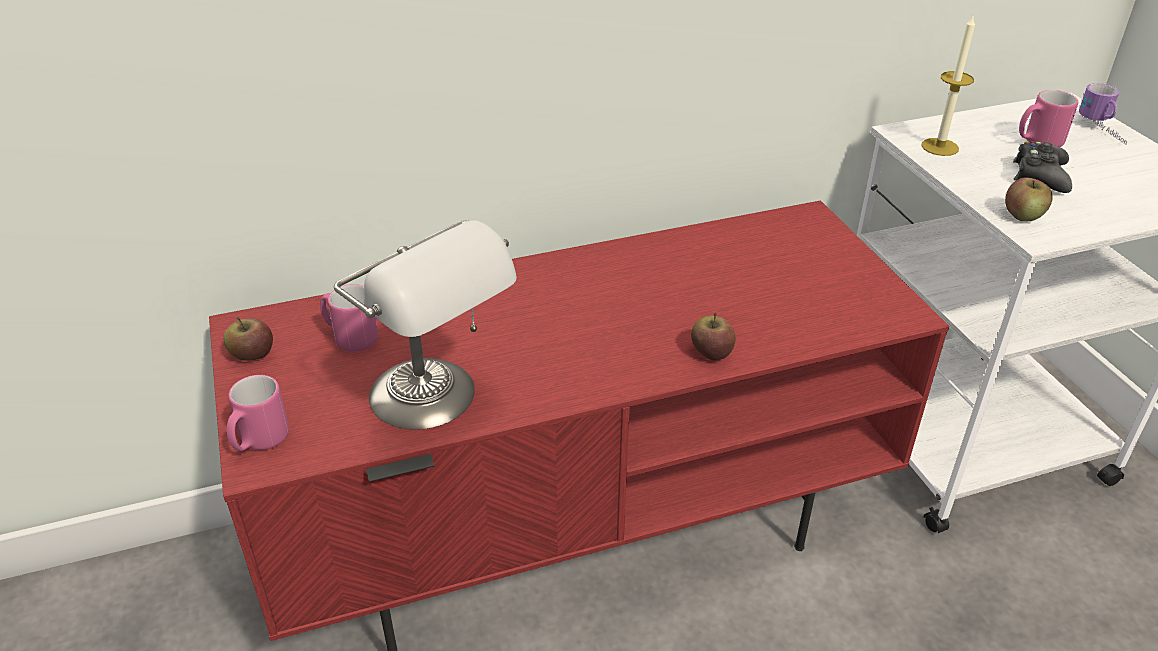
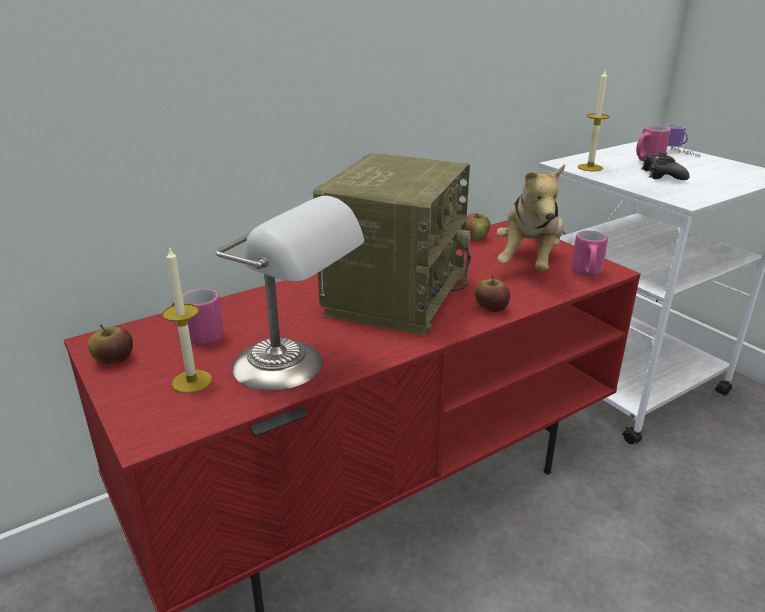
camera: 15 degrees left, 10 degrees down
(259, 442) = (144, 420): pink mug -> pink mug (586, 274)
(323, 399) = (192, 381): none -> candle
(600, 310) = (394, 294): none -> radio
(803, 283) = (529, 262): none -> plush toy
(1023, 215) = (669, 193): apple -> apple (475, 237)

